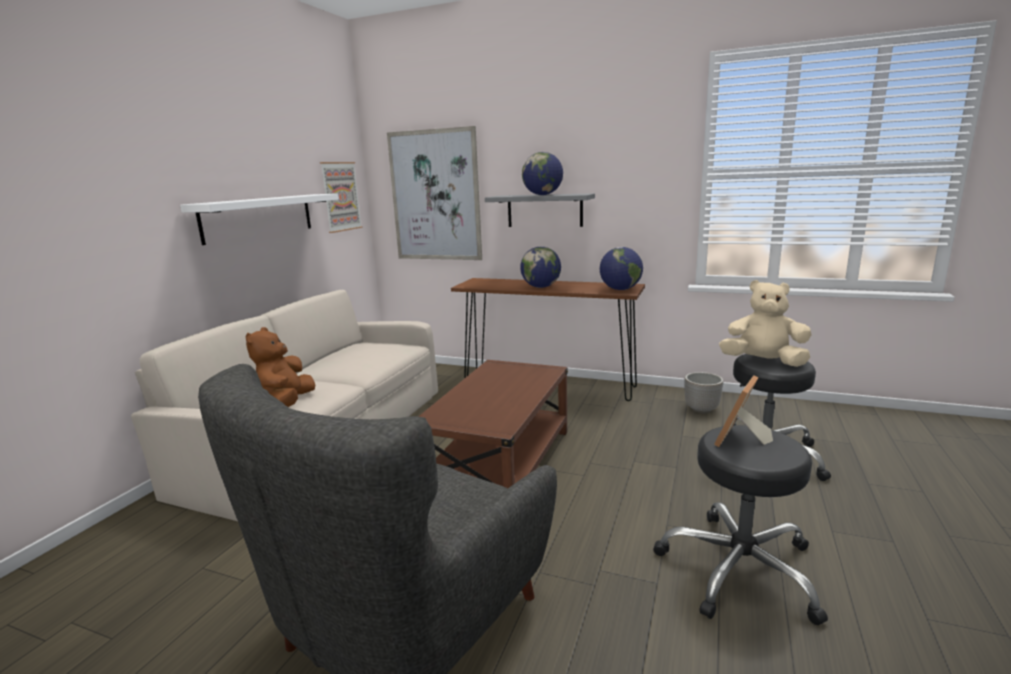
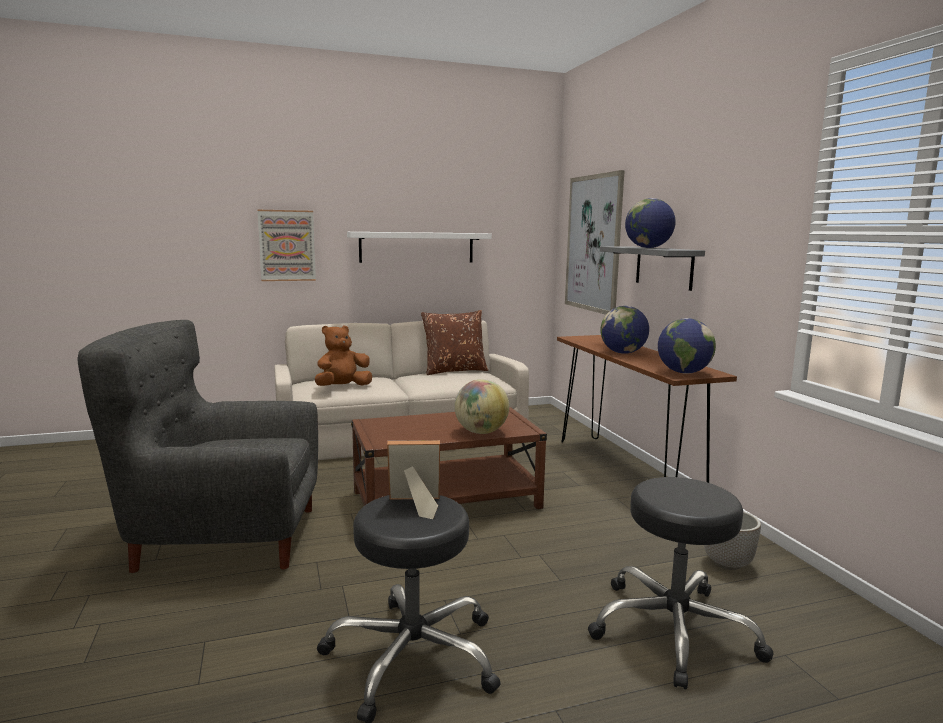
camera: 50 degrees right, 5 degrees down
(339, 349) = (454, 370): none -> brown pillow
(340, 196) = (517, 237): picture -> picture (287, 245)
(533, 385) = (481, 432): none -> globe
(763, 362) = (672, 489): beige plush toy -> none

